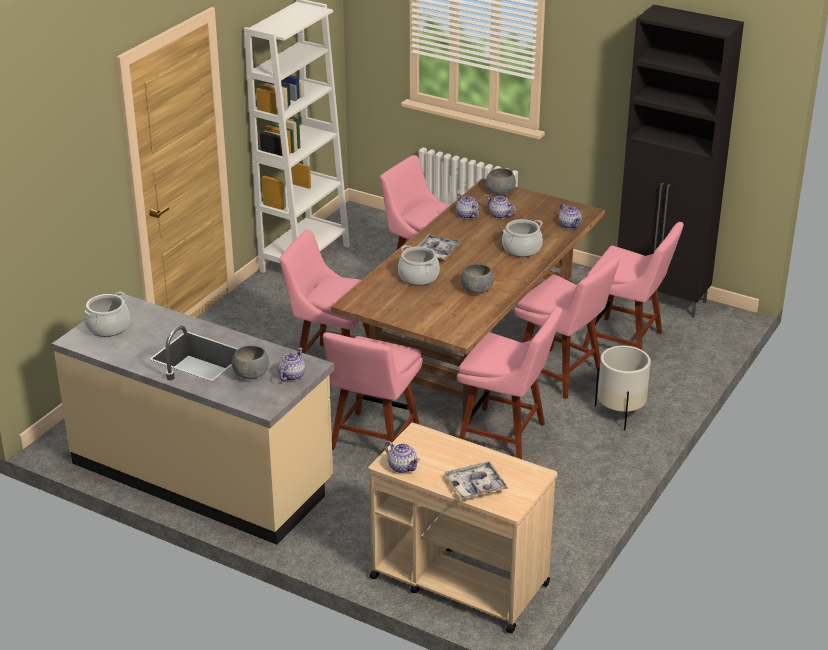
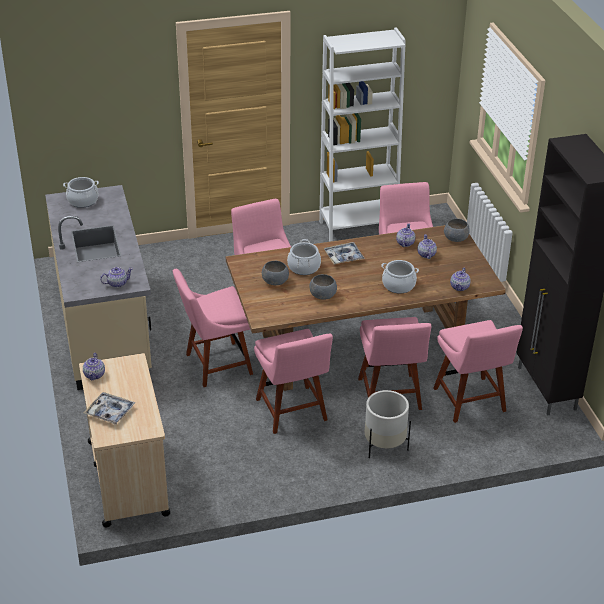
camera: 45 degrees right, 5 degrees up
(251, 374) = (100, 270): grey bowl -> grey bowl (275, 282)

